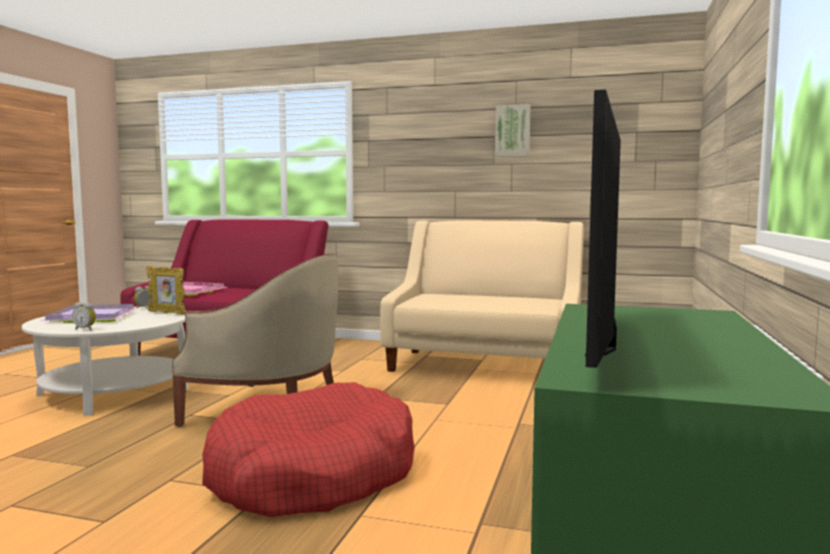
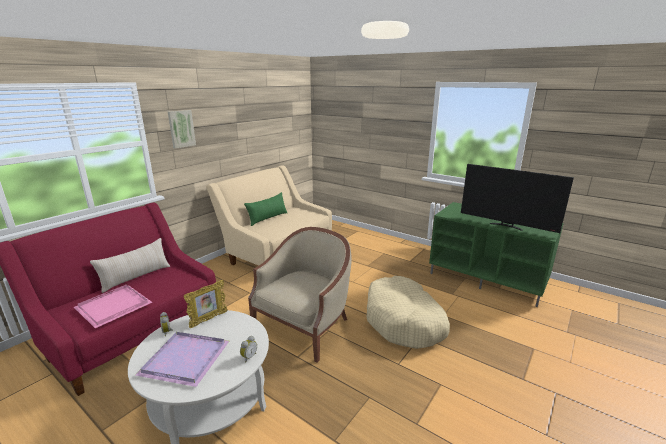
camera: 70 degrees left, 15 degrees up
(251, 288) = (136, 277): none -> beige pillow
(312, 474) = (404, 321): red dog bed -> beige dog bed
(478, 295) = (267, 218): none -> green pillow
(512, 131) = (245, 118): picture -> picture (181, 128)

